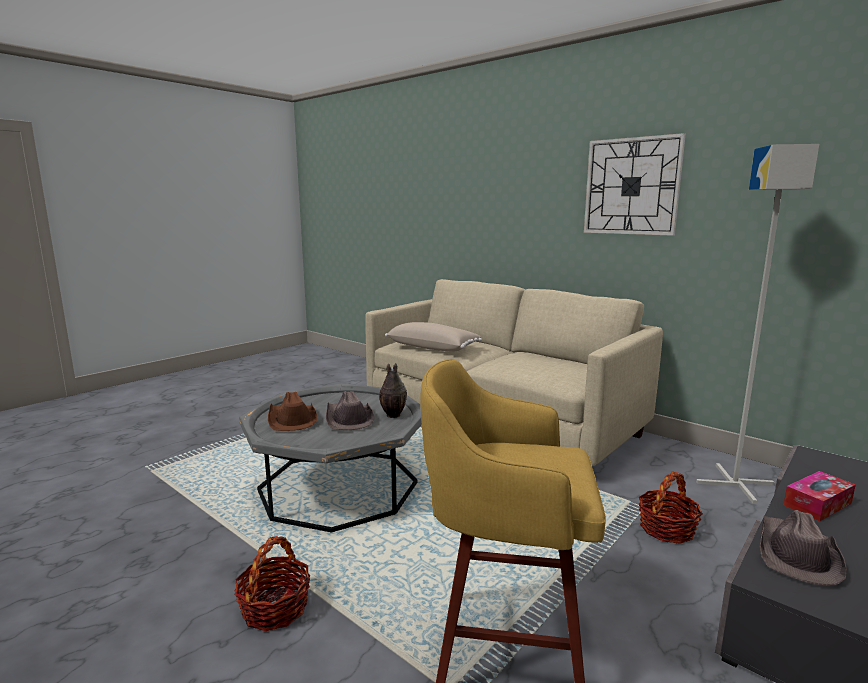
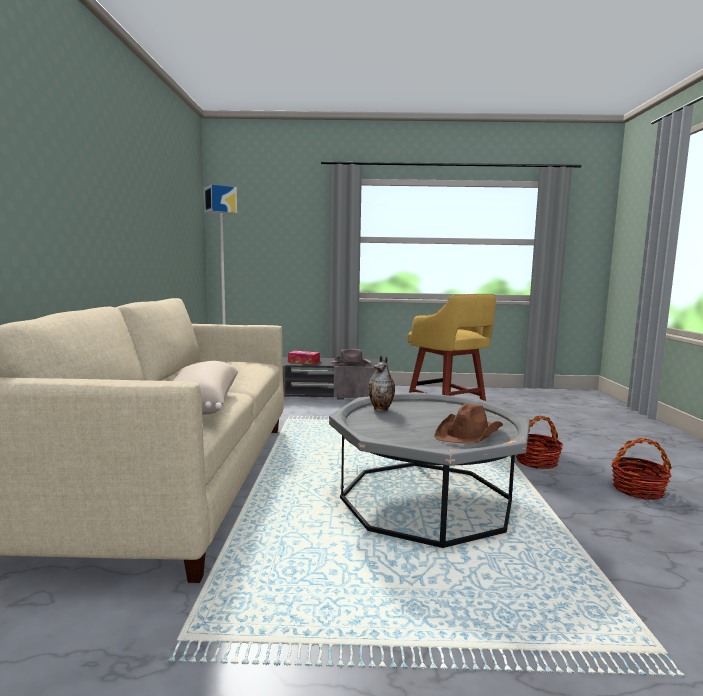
camera: 130 degrees left, 5 degrees down
(349, 418) = (419, 418): brown hat -> none
(631, 186) = (117, 187): wall clock -> none
(666, 529) = (306, 411): basket -> basket (637, 490)

